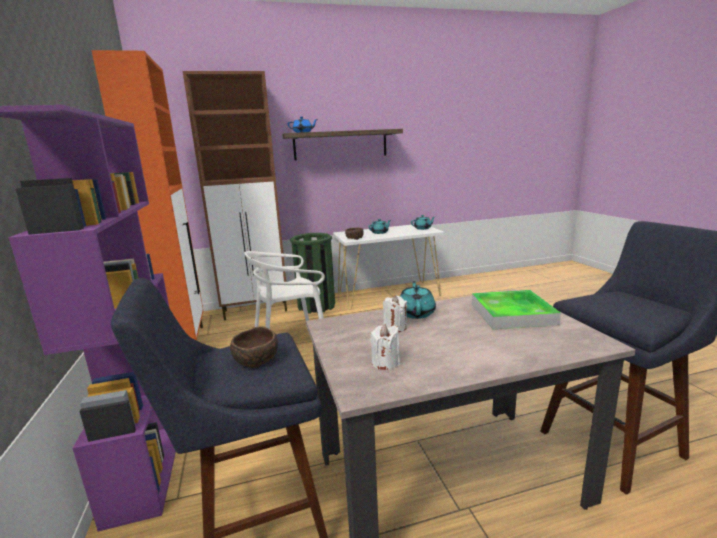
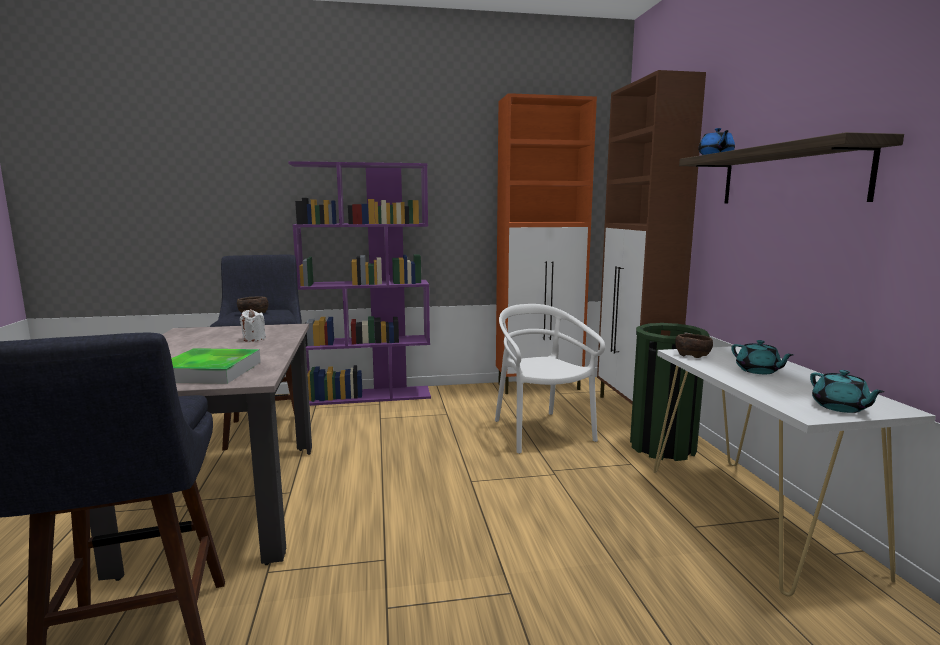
camera: 95 degrees right, 5 degrees down
(385, 363) = (204, 335): white candle -> none
(416, 313) = (272, 345): turquoise teapot -> none

